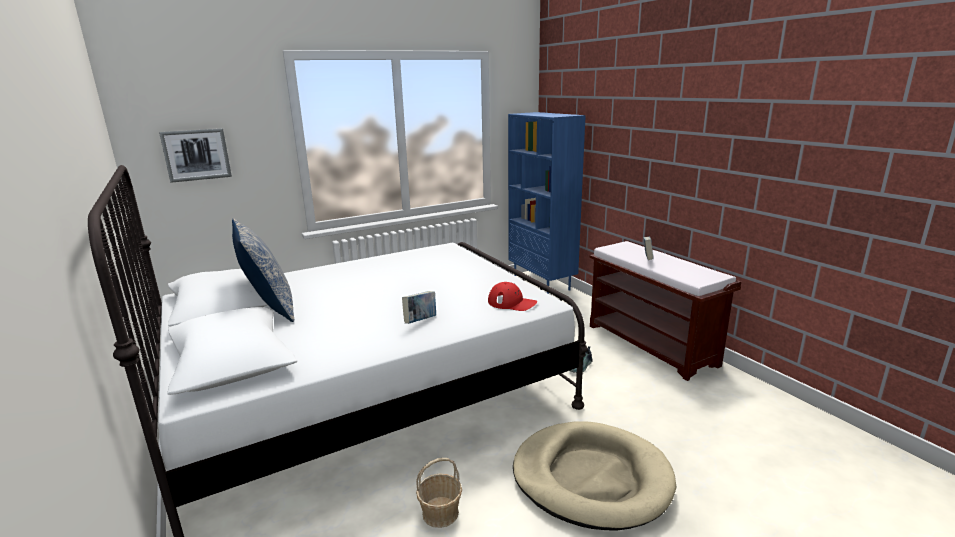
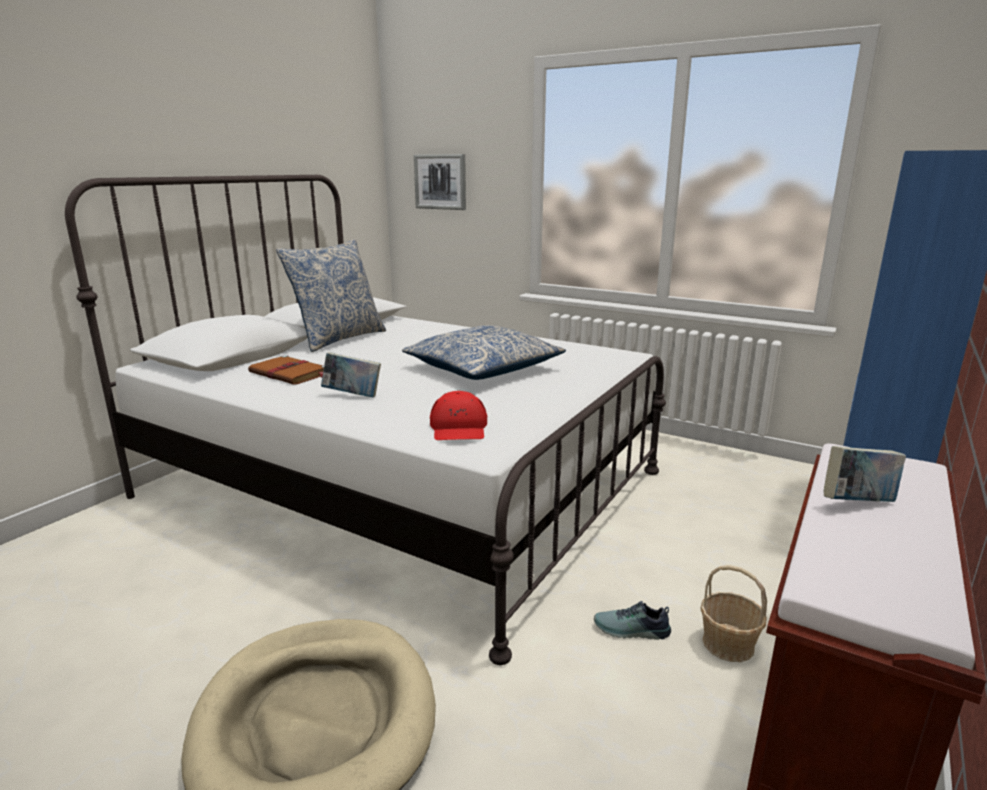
camera: 60 degrees right, 0 degrees up
(336, 336) = (290, 374): none -> brown book
(421, 279) = (482, 368): none -> pillow
(440, 513) = (209, 603): basket -> basket (728, 644)

